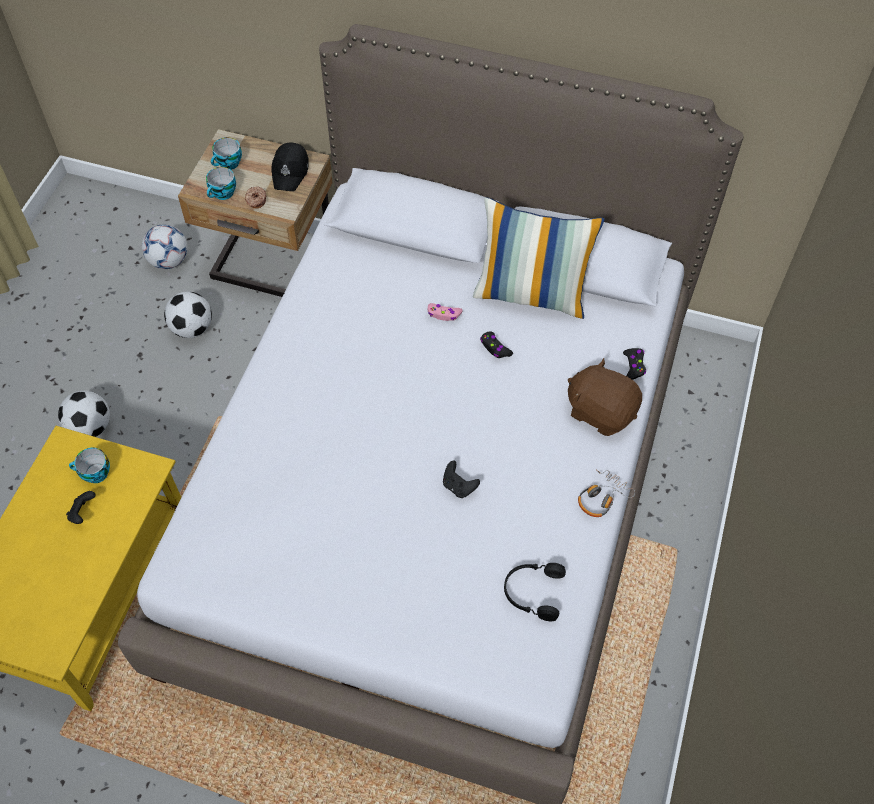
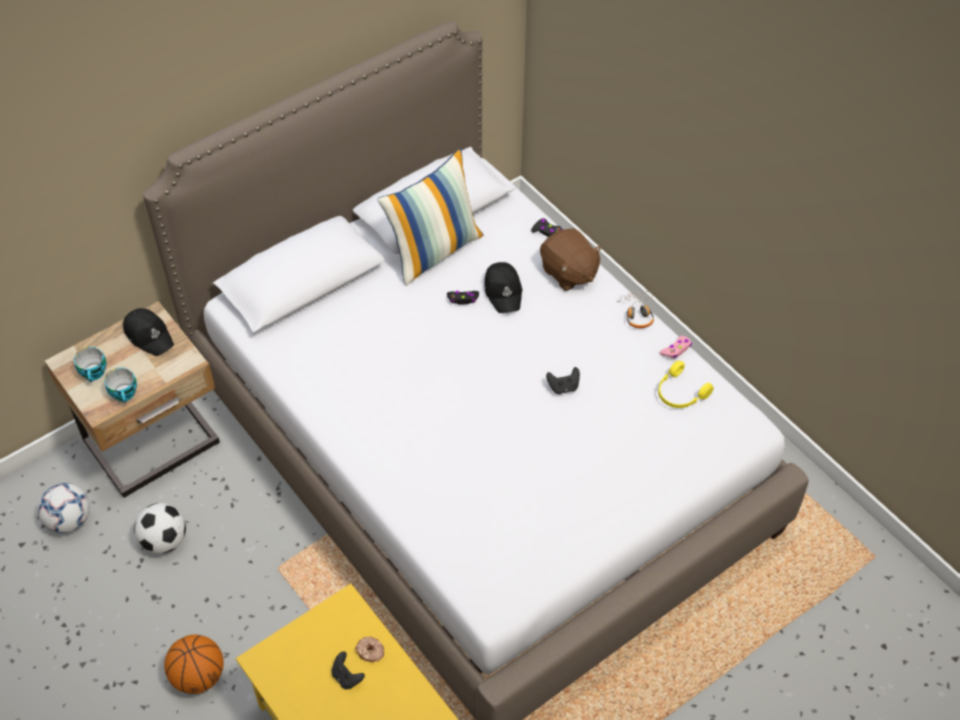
camera: 55 degrees left, 5 degrees down
(90, 427) = (198, 676): football -> basketball
(94, 474) = (315, 650): cup -> none
(256, 200) = (156, 375): donut -> donut (370, 652)
(444, 314) = (405, 311): pink game controller -> pink game controller (676, 350)
(532, 373) = (504, 291): none -> black cap
(532, 592) = (680, 393): black headphones -> yellow headphones
(601, 411) = (568, 272): brown plush toy -> brown plush toy turned 105 degrees counterclockwise

